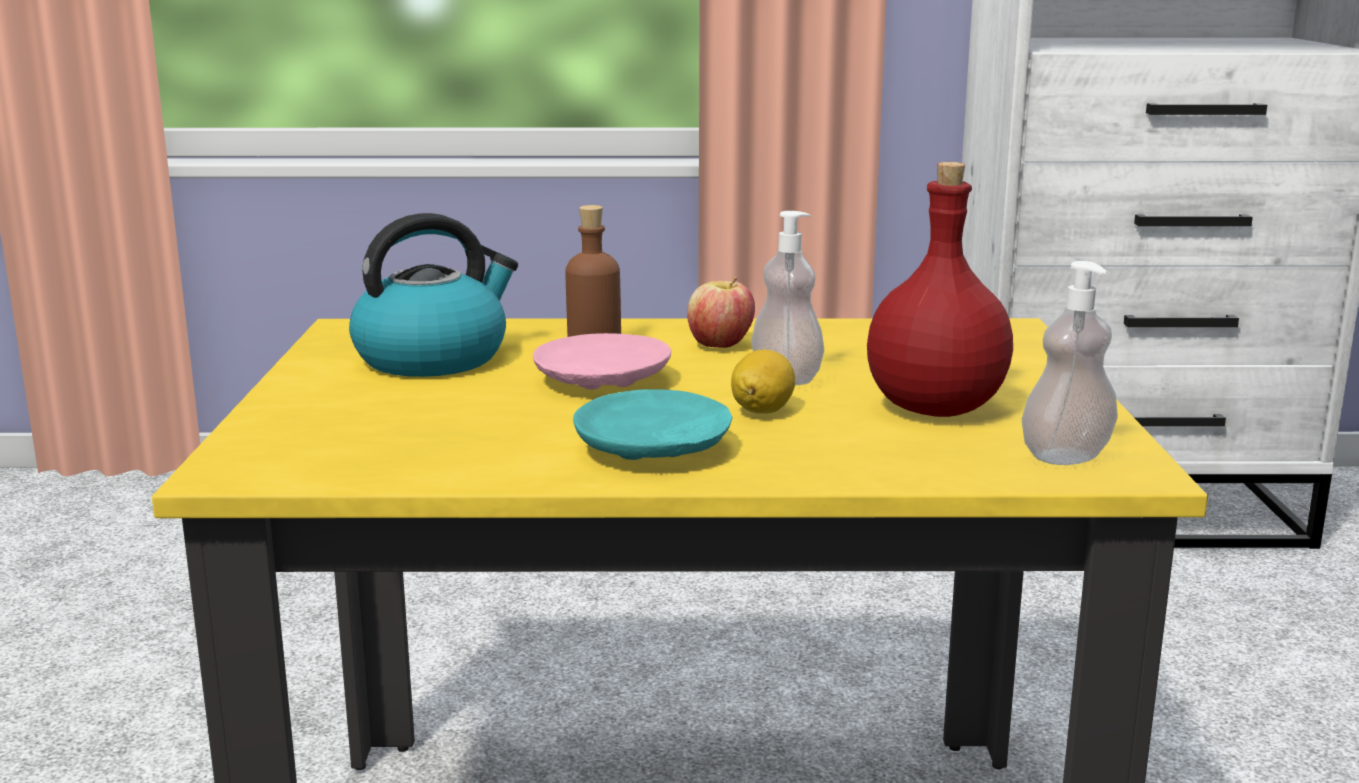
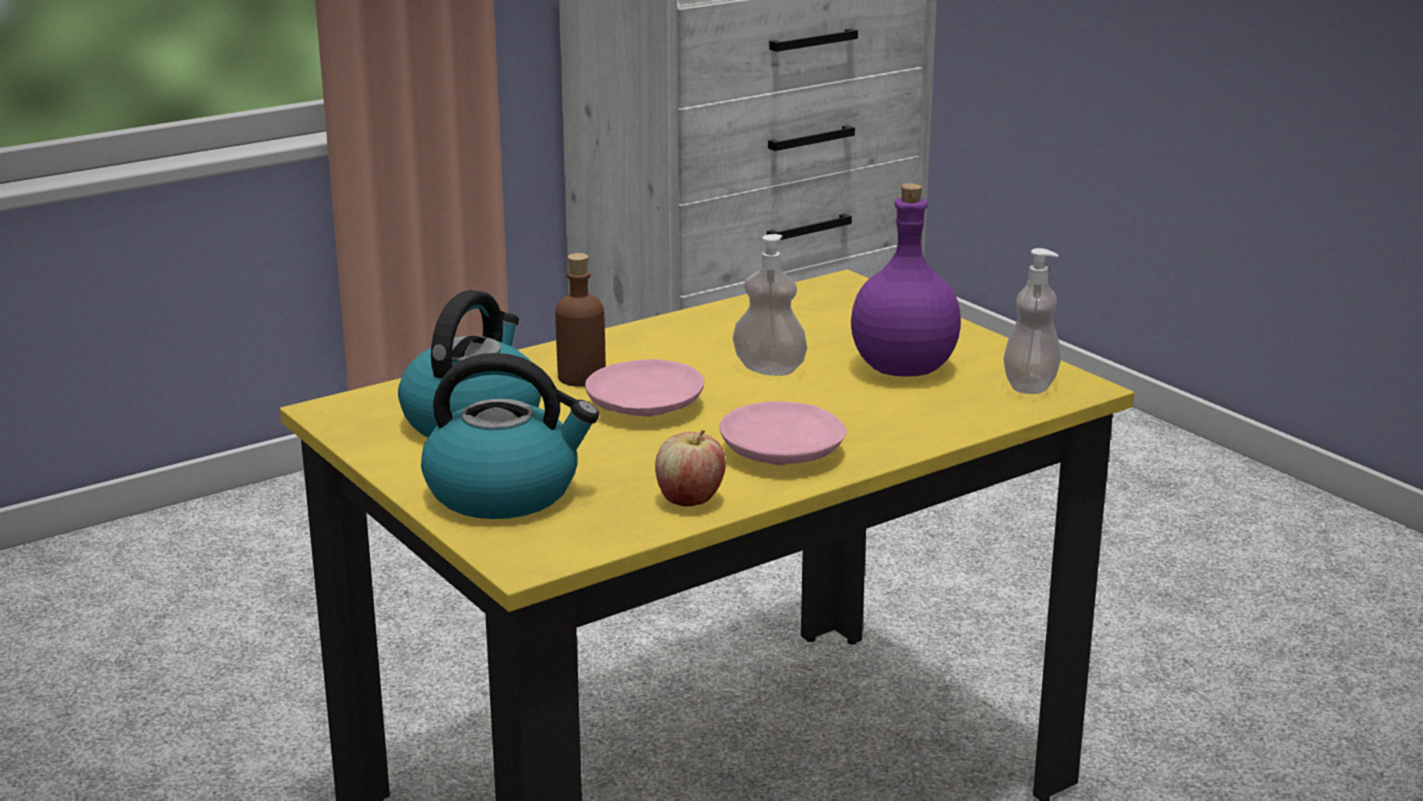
camera: 35 degrees left, 5 degrees up
(335, 415) = (505, 492): none -> kettle
(652, 449) = (783, 453): turquoise plate -> pink plate
(720, 345) = (672, 351): apple -> apple (690, 500)
(762, 410) = (799, 401): lemon -> none
(937, 408) = (904, 368): red bottle -> purple bottle

